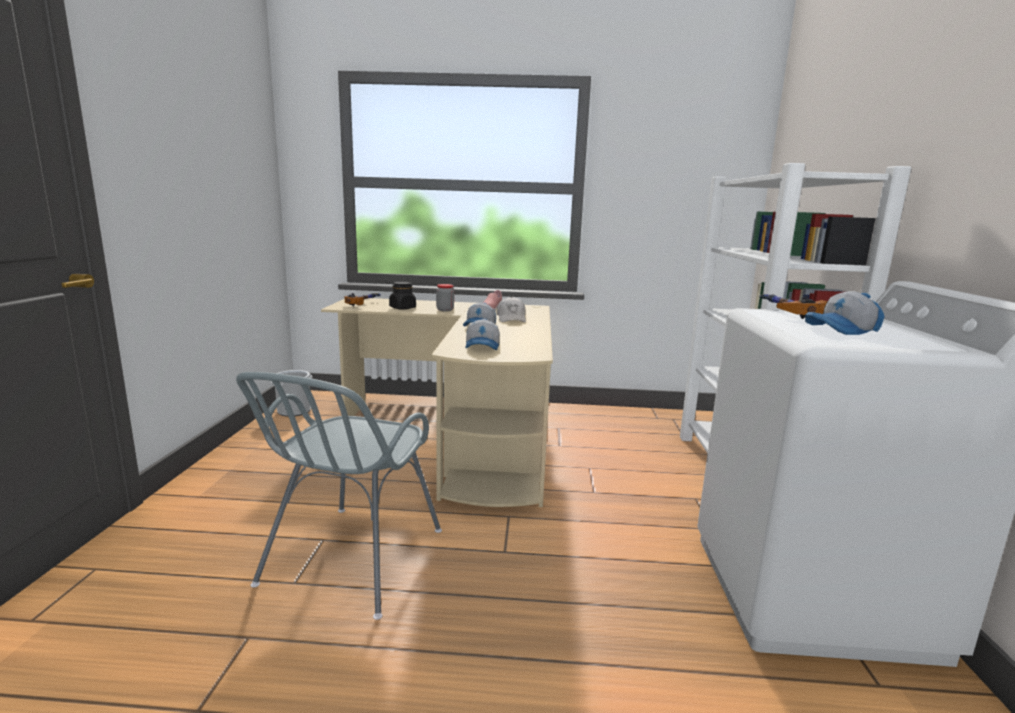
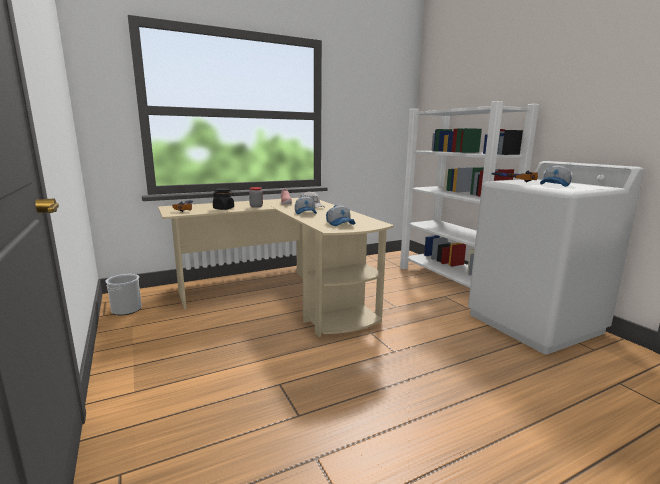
camera: 30 degrees left, 0 degrees up
(351, 560) = (316, 388): grey chair -> none

